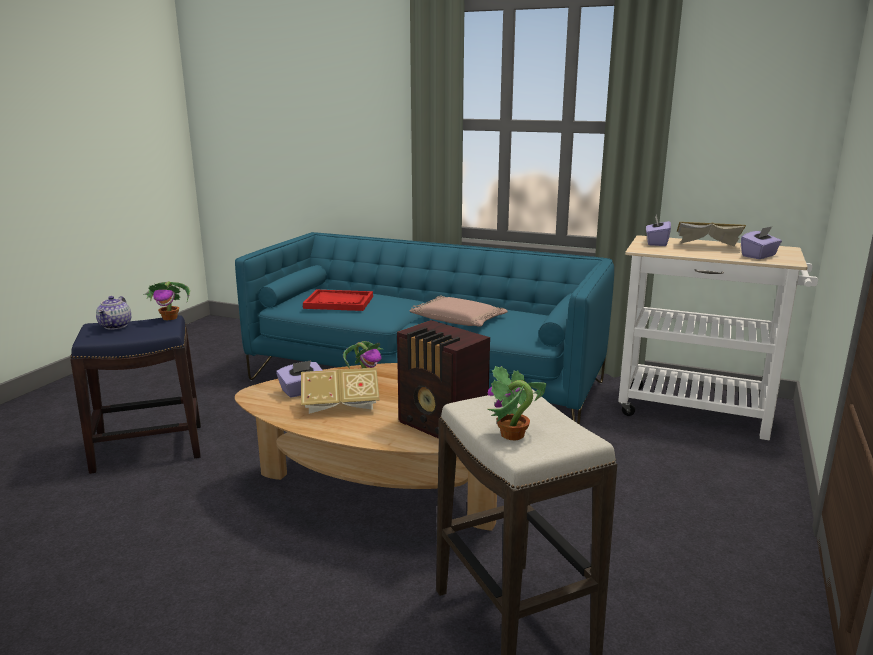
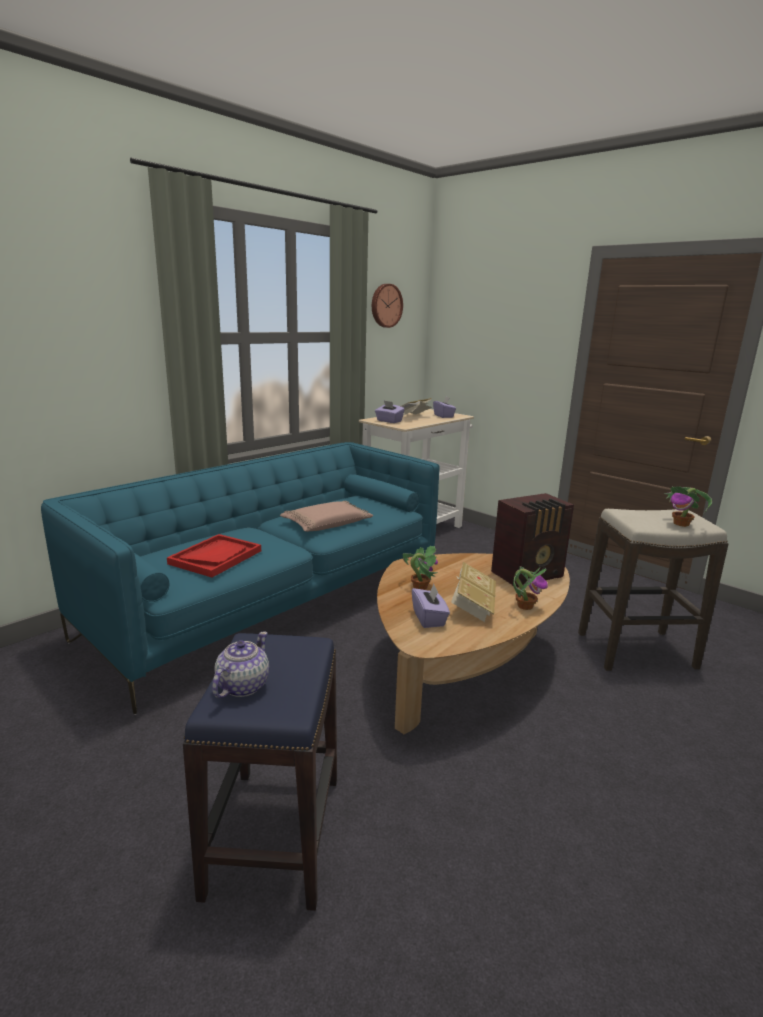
camera: 70 degrees left, 0 degrees up
(116, 326) = (242, 686): teapot -> teapot turned 90 degrees counterclockwise
(170, 318) = (249, 639): potted plant -> potted plant (525, 606)
(739, 86) = (385, 305): none -> wall clock

